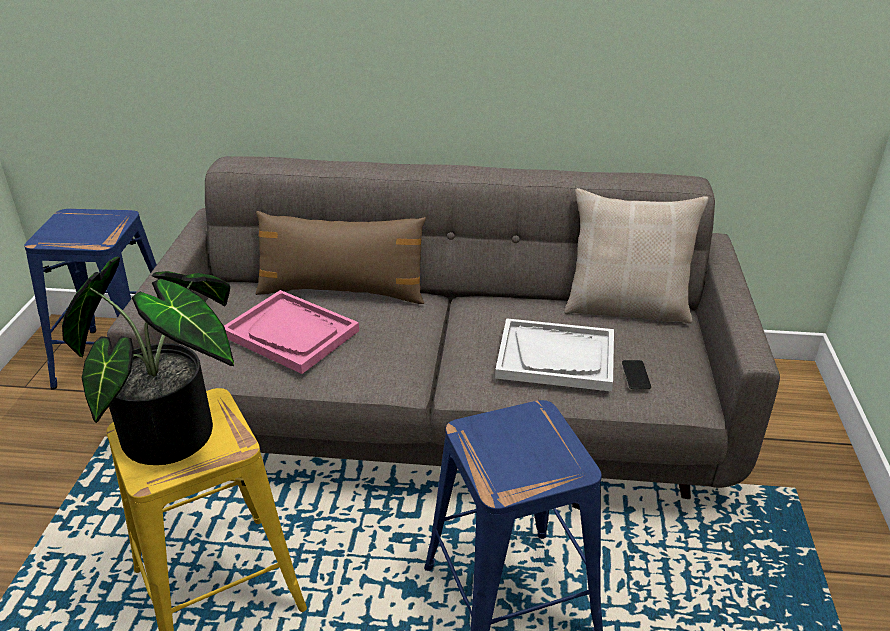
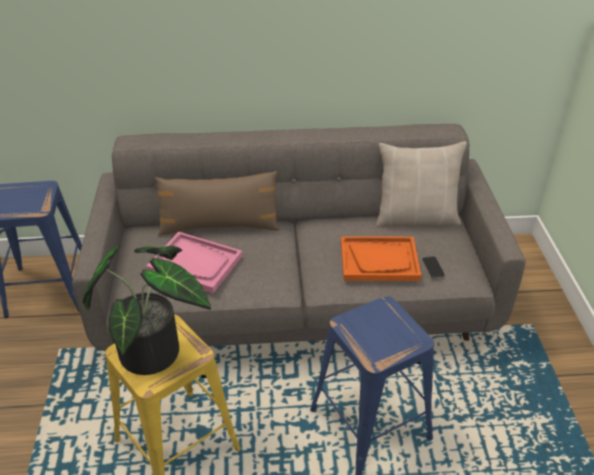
camera: 10 degrees left, 5 degrees up
(556, 357) = (379, 260): white tray -> orange tray

